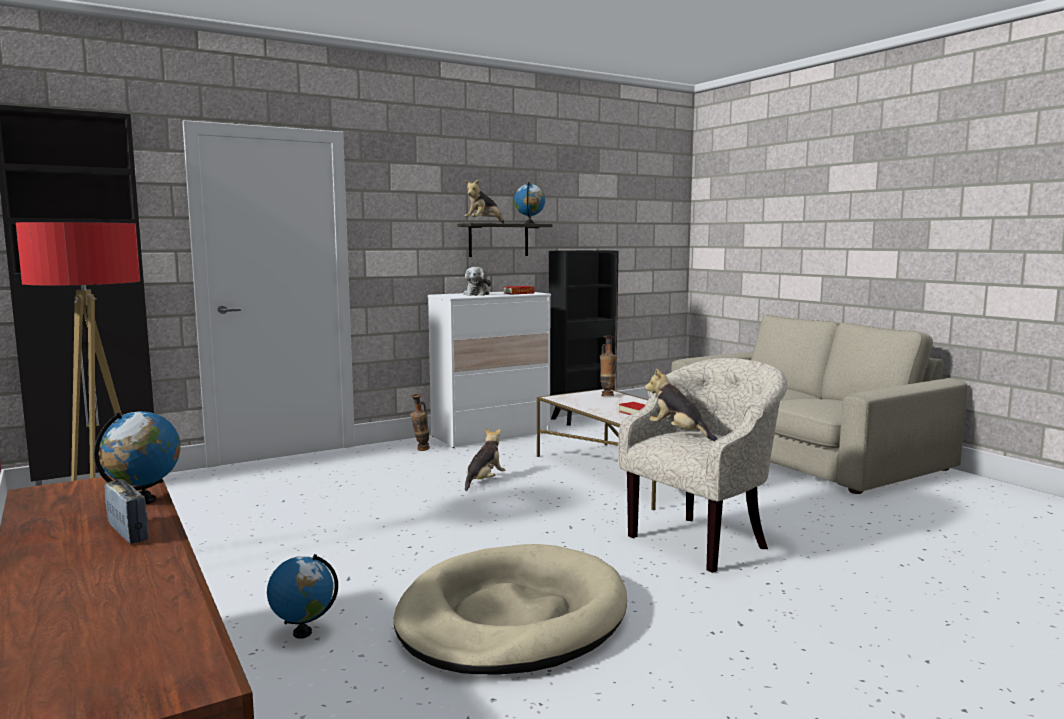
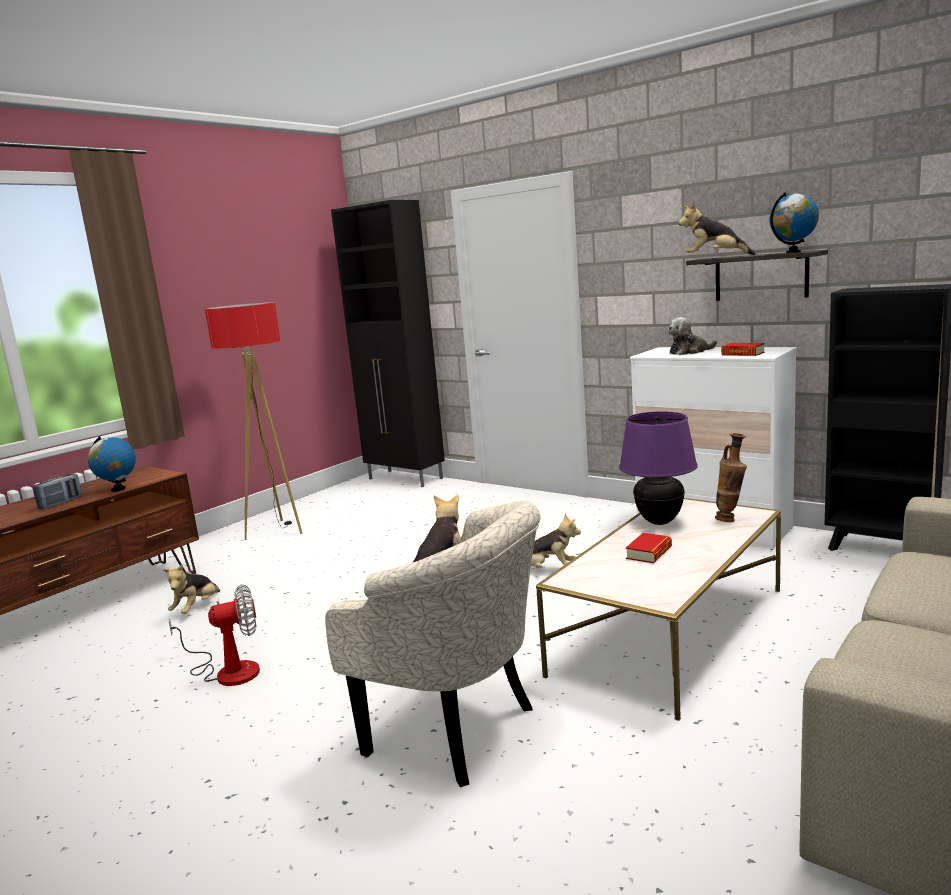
camera: 70 degrees right, 5 degrees up
(302, 633) = (196, 608): globe -> plush toy
(420, 450) = (610, 520): vase -> none
(512, 617) = (228, 671): beige dog bed -> fan
(586, 404) = (659, 521): none -> purple table lamp

